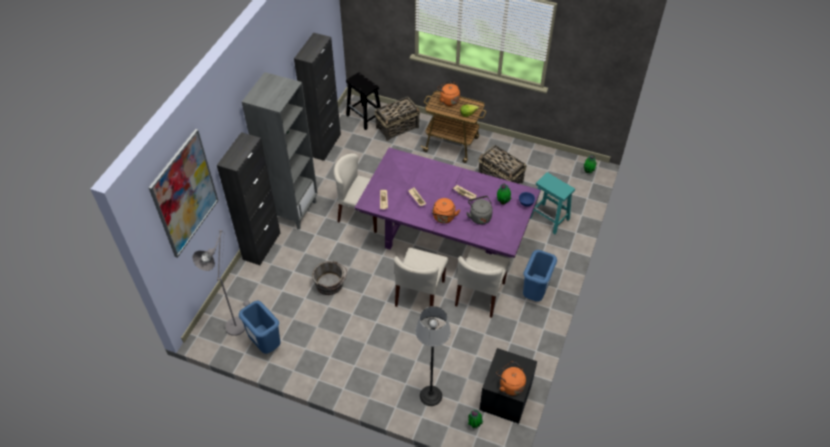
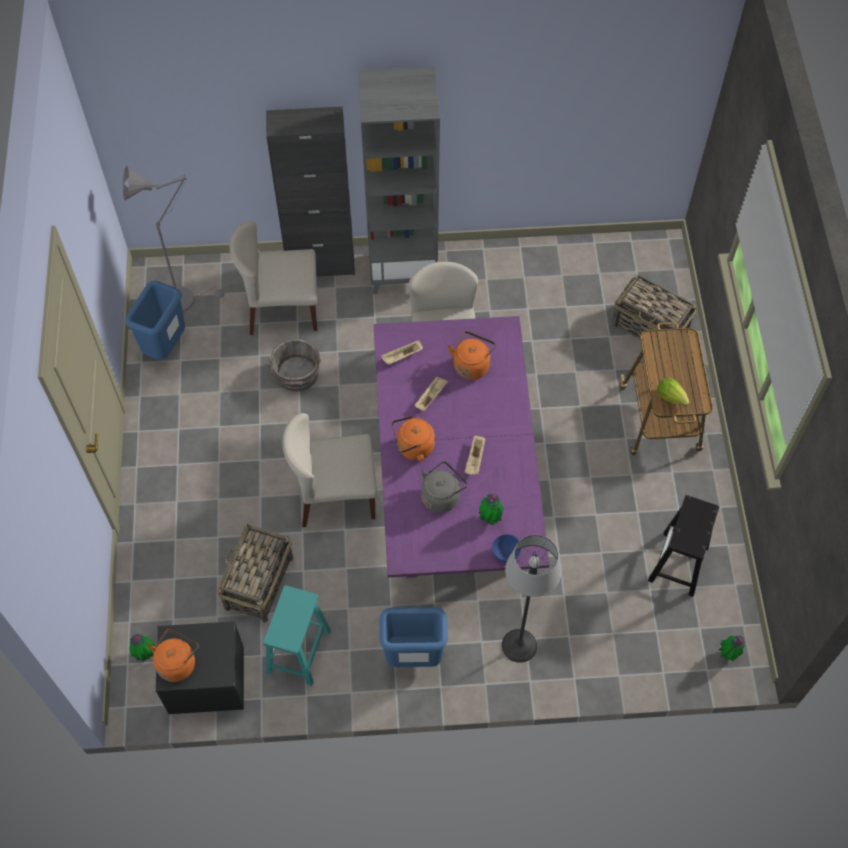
camera: 65 degrees right, 10 degrees up
(185, 194) = (188, 101): picture -> none
(324, 145) = (551, 249): black cabinet -> none
(365, 117) = (643, 274): black stool -> black stool (678, 564)
(430, 395) = (169, 579): floor lamp -> floor lamp (519, 645)
(448, 100) = (683, 356): orange kettle -> orange kettle (471, 364)
(480, 294) = (373, 578): beige chair -> beige chair (282, 309)
(501, 178) = (628, 520): basket -> basket (258, 584)
(549, 218) = (582, 626): turquoise stool -> turquoise stool (298, 652)

